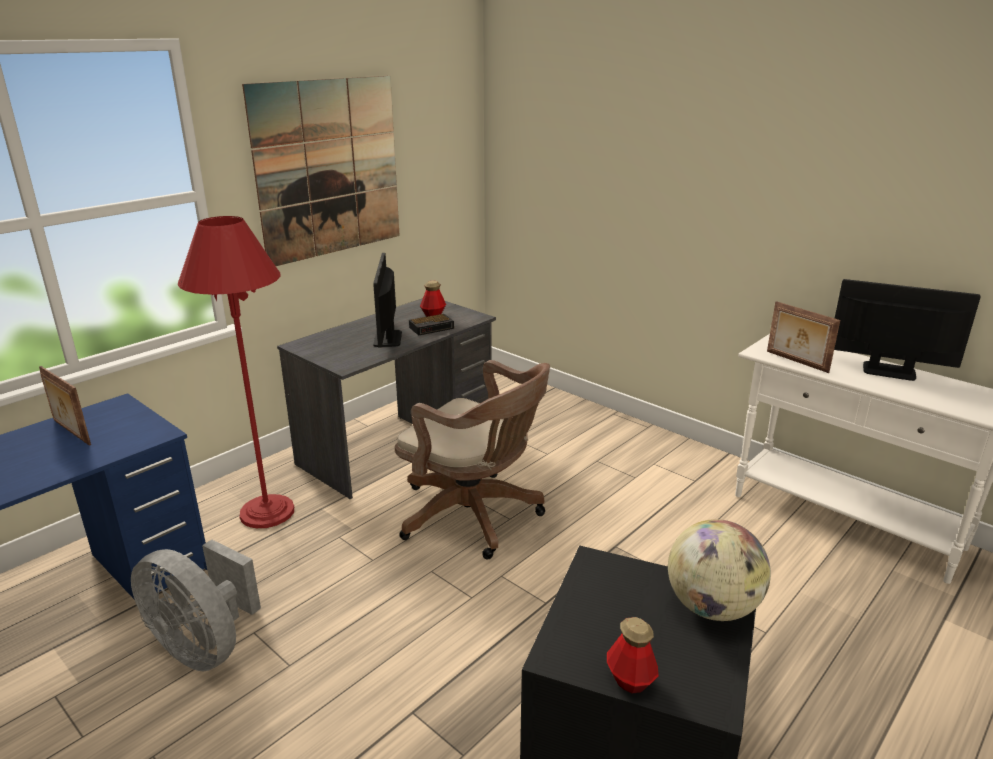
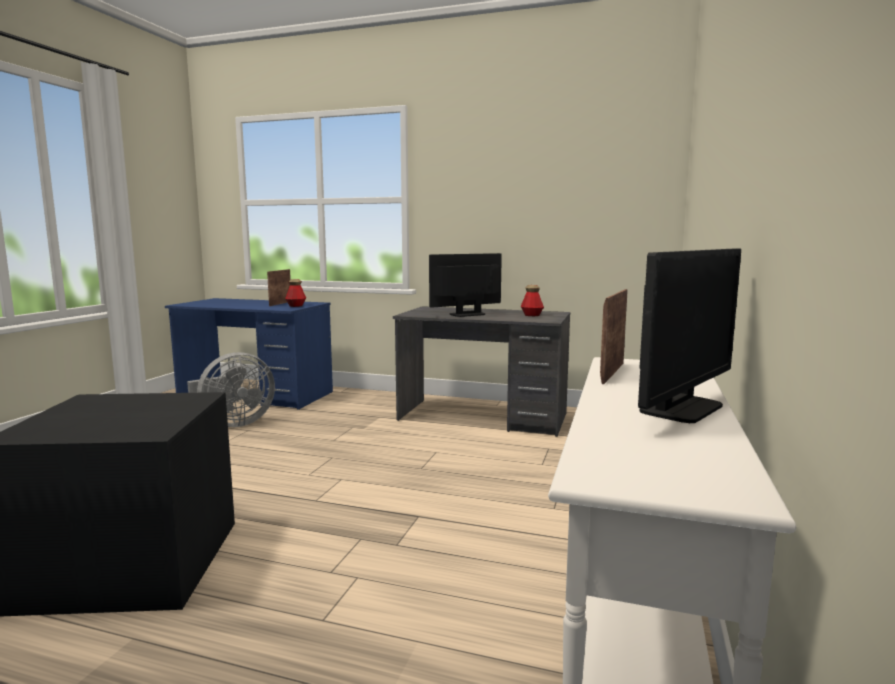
camera: 65 degrees right, 15 degrees down
(204, 646) = (233, 424): grey fan -> grey fan turned 135 degrees counterclockwise
(267, 512) = (363, 407): red floor lamp -> none
(329, 168) = (501, 193): picture -> none
(432, 328) = (505, 317): alarm clock -> none
(475, 516) = (412, 457): brown office chair -> none
(630, 680) = (53, 415): bottle -> bottle (296, 306)
(712, 607) = (137, 428): globe -> none
(888, 371) = (681, 408): monitor -> monitor turned 45 degrees clockwise

